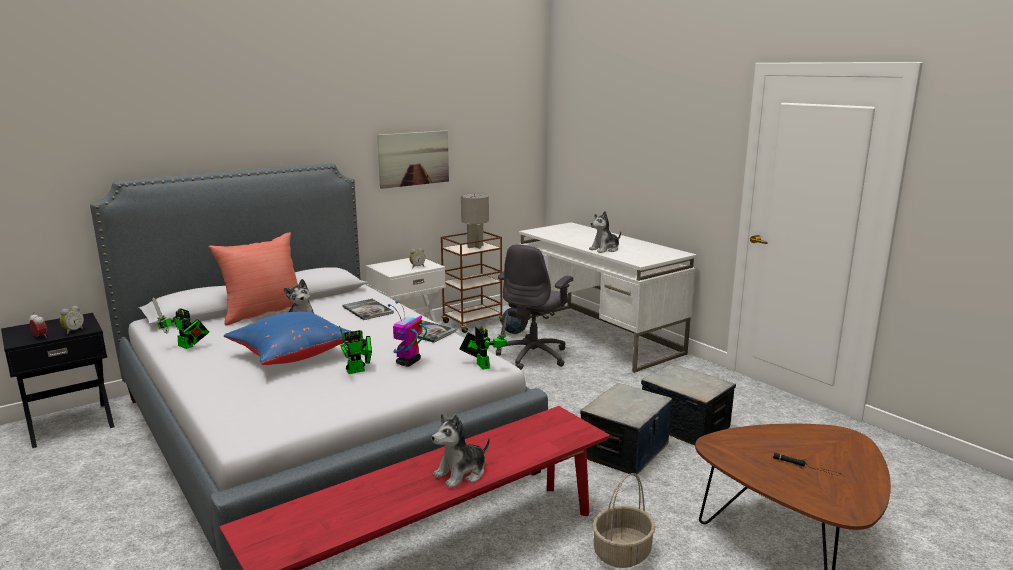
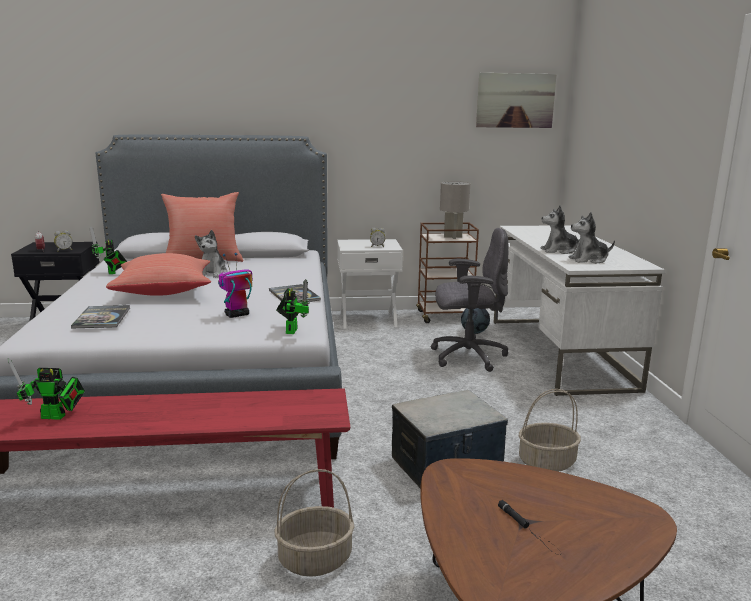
camera: 30 degrees right, 0 degrees up
(292, 355) = (164, 291): blue pillow -> red pillow
(358, 370) = (189, 312): toy robot -> toy robot (56, 417)
(368, 310) = (280, 272): book -> book (102, 318)
(413, 158) = (398, 140): picture -> picture (515, 100)
(461, 473) = (167, 418): plush toy -> plush toy (589, 260)
(534, 356) = (466, 356): grey office chair -> grey office chair turned 150 degrees counterclockwise
(684, 425) = (547, 462): storage box -> basket

